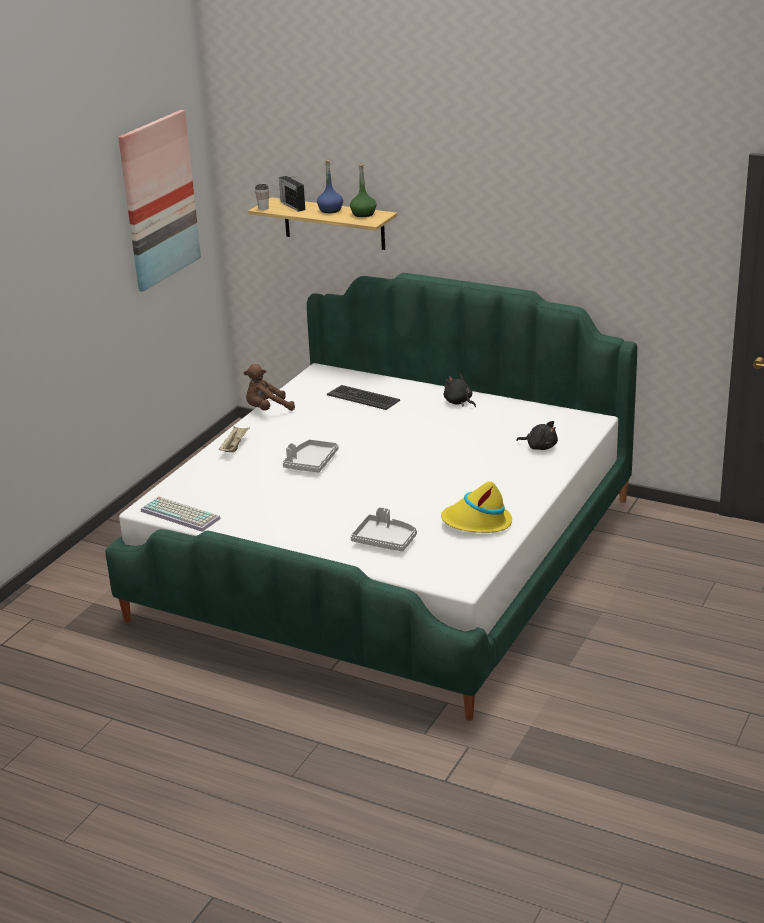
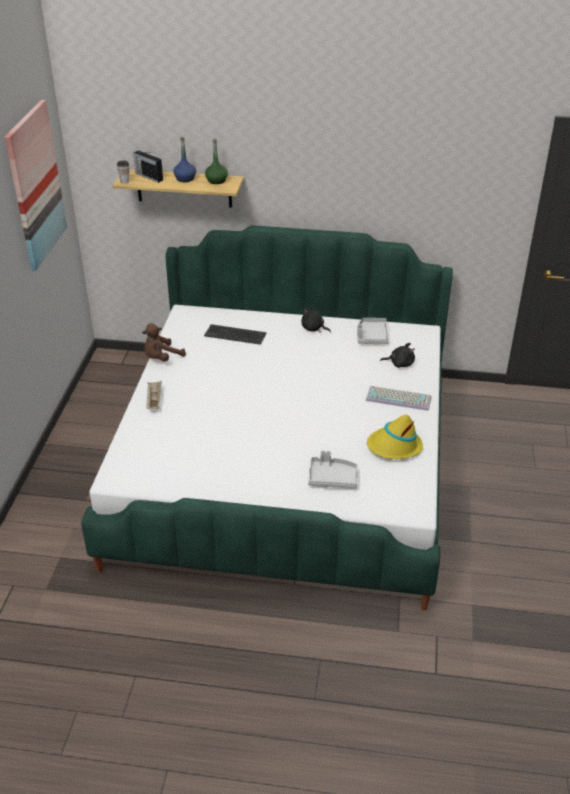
camera: 20 degrees left, 10 degrees up
(182, 514) = (147, 481): keyboard -> keyboard (399, 398)
(311, 463) = (228, 408): grey tray -> grey tray (371, 336)

